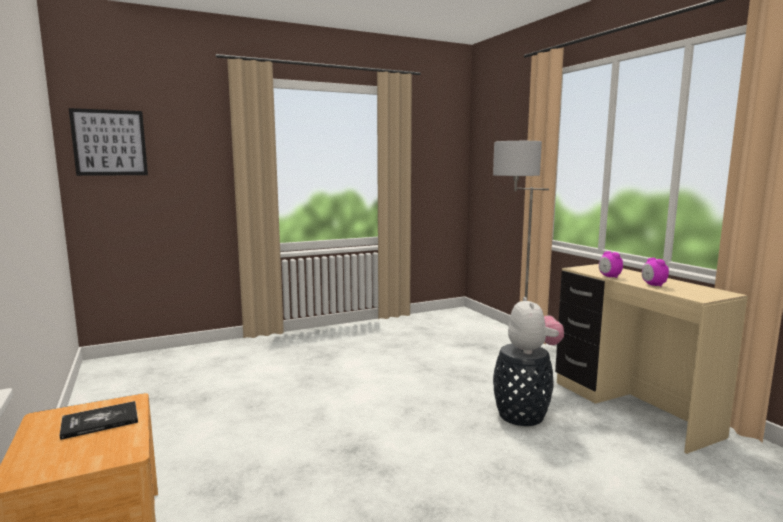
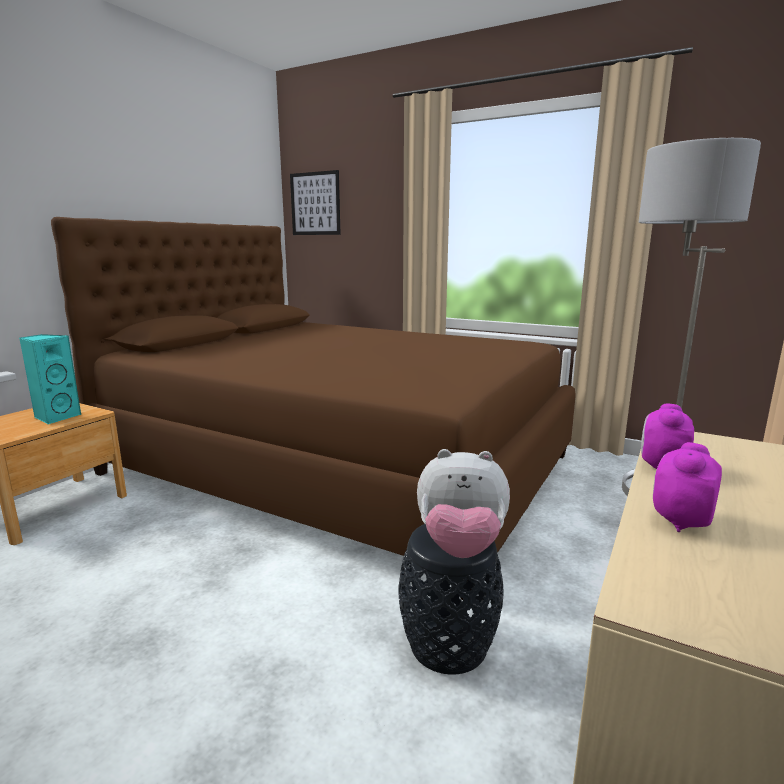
camera: 55 degrees right, 5 degrees up
(100, 421) = (56, 417): book -> turquoise speaker
(277, 383) = (339, 464): none -> brown bed
(533, 350) = (460, 547): plush toy -> plush toy turned 45 degrees clockwise

